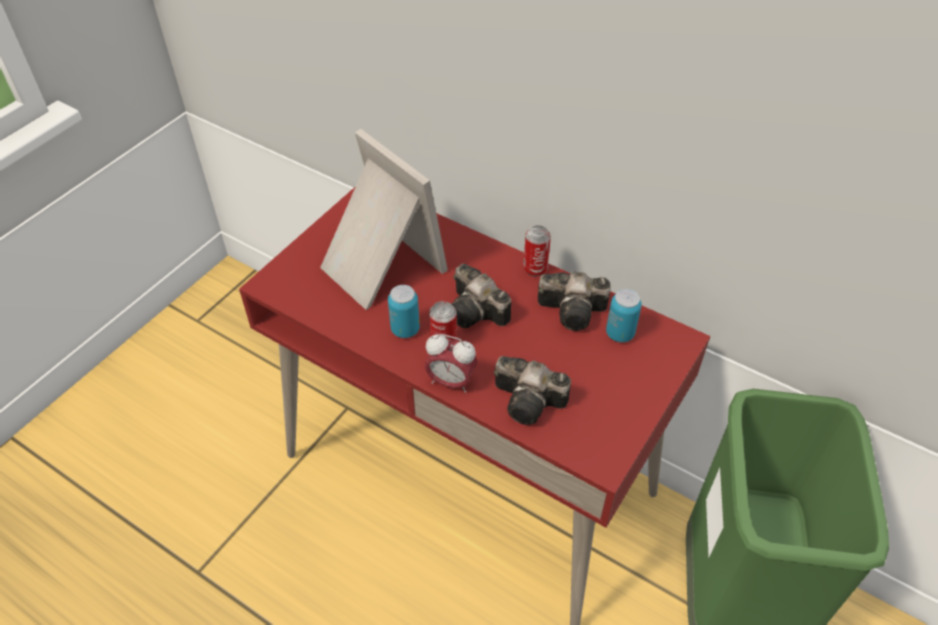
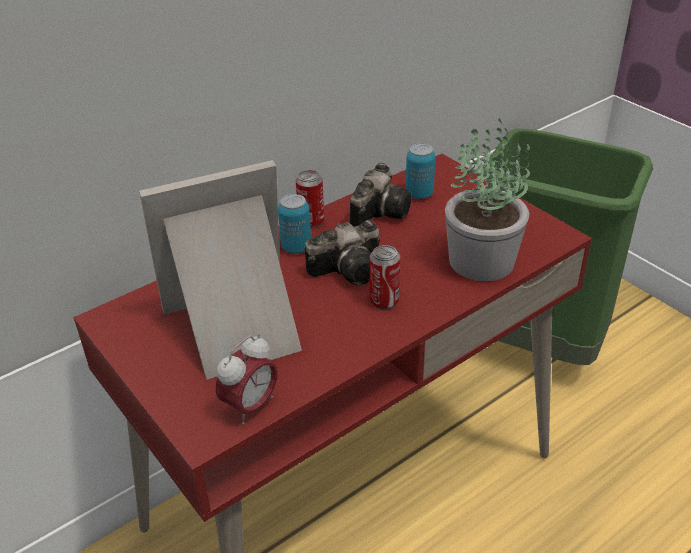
camera: 70 degrees left, 10 degrees down
(405, 329) = (348, 324): can -> can (296, 247)
(451, 382) = (436, 305): alarm clock -> alarm clock (250, 406)
(531, 402) = (480, 260): camera -> potted plant

